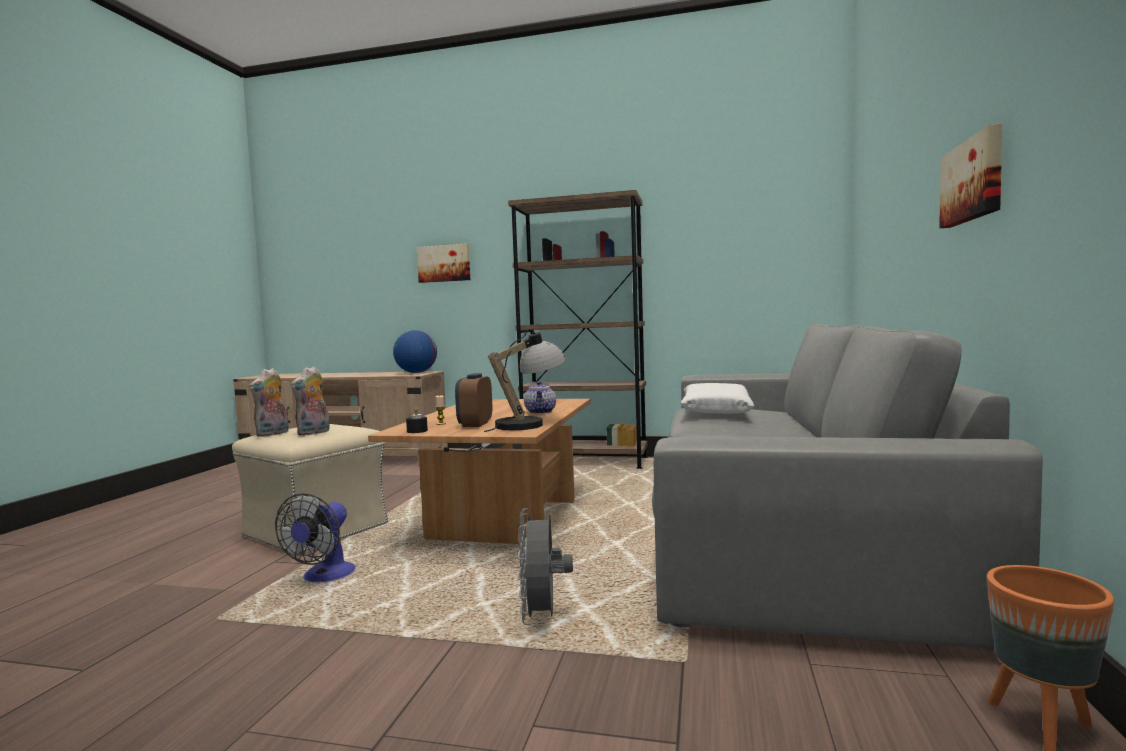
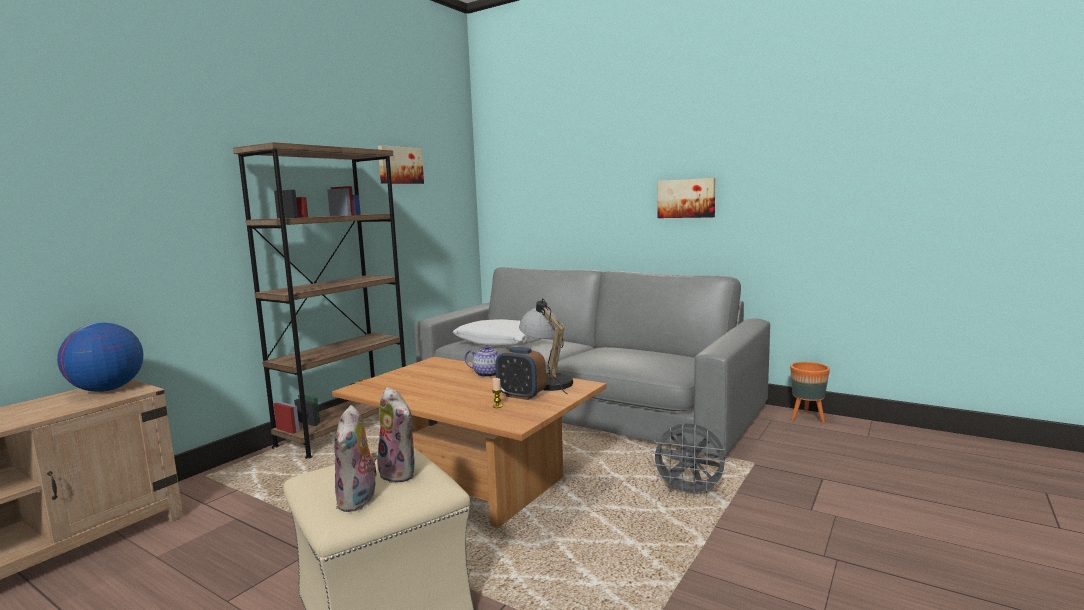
camera: 70 degrees left, 5 degrees up
(273, 434) = (359, 501): plush toy -> plush toy turned 45 degrees clockwise
(324, 578) = (557, 590): fan -> none
(417, 431) = (527, 415): black candle -> none
(444, 263) = (105, 213): picture -> picture (400, 165)

